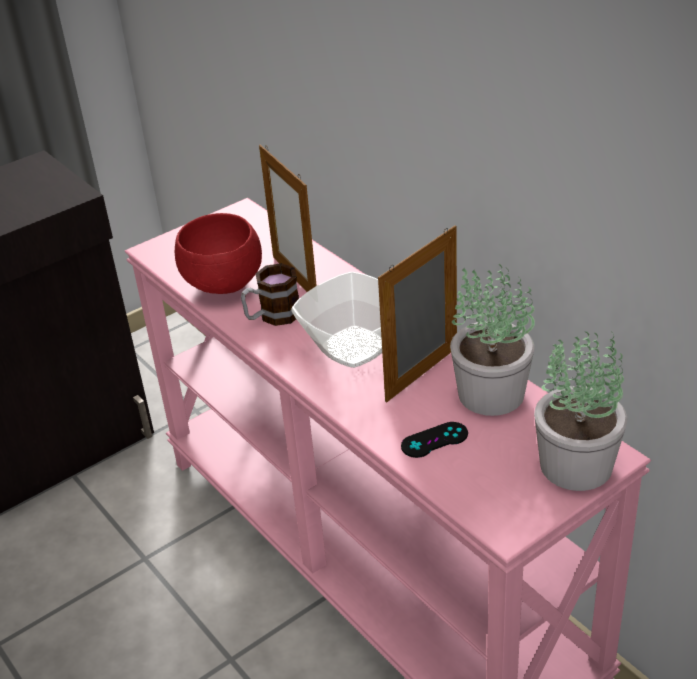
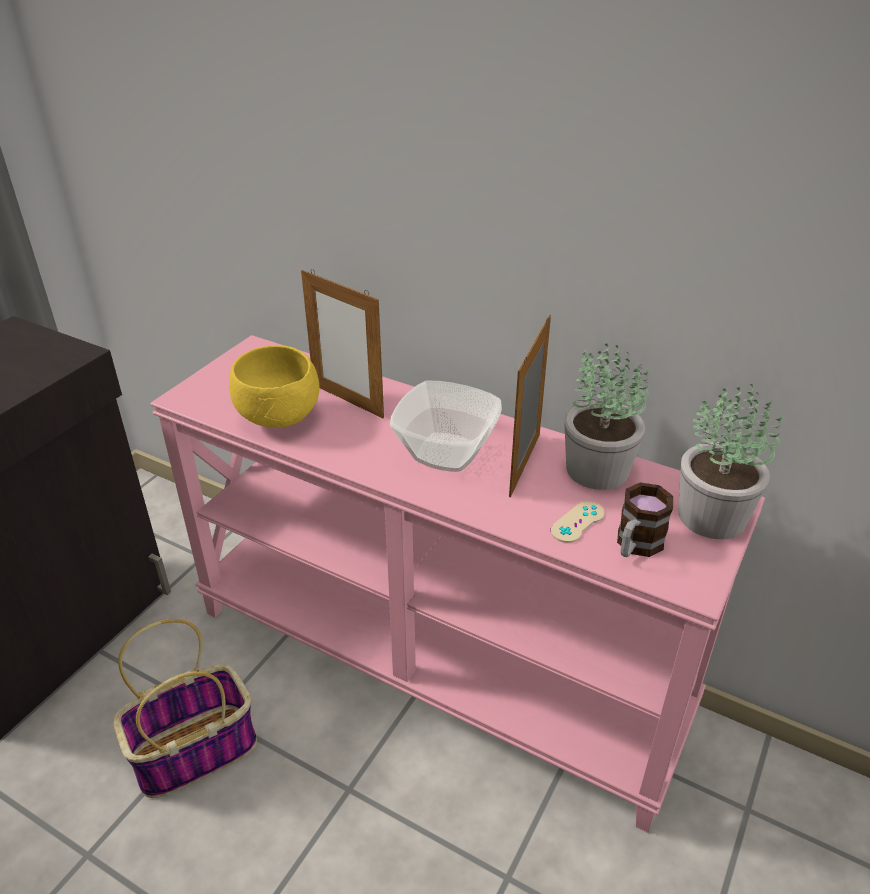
camera: 25 degrees left, 0 degrees up
(116, 585) = (196, 750): none -> basket
(225, 285) = (281, 418): red bowl -> yellow bowl
(272, 316) = (348, 439): mug -> mug (635, 546)
(434, 440) = (577, 522): black game controller -> beige game controller

